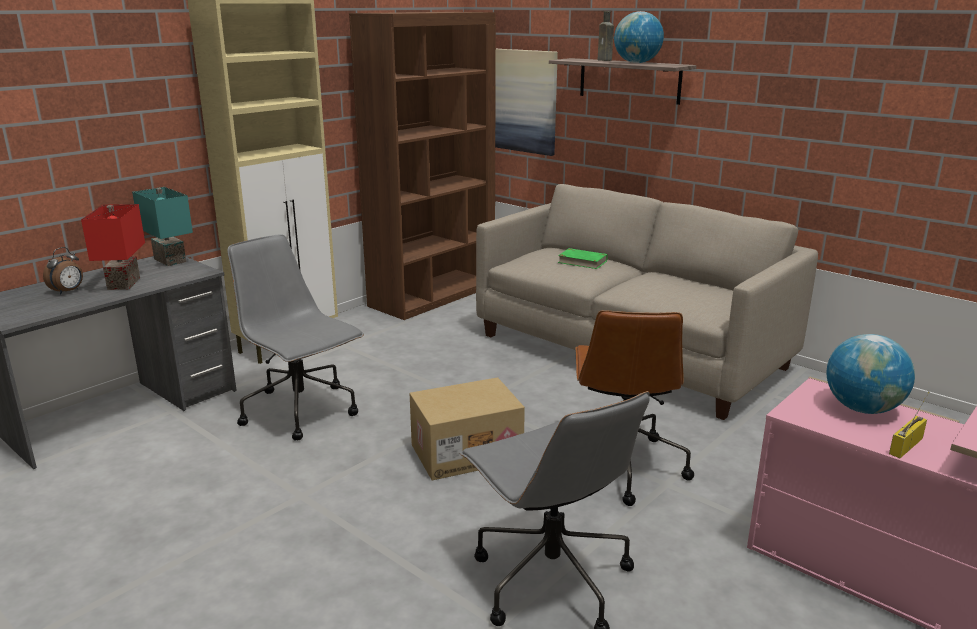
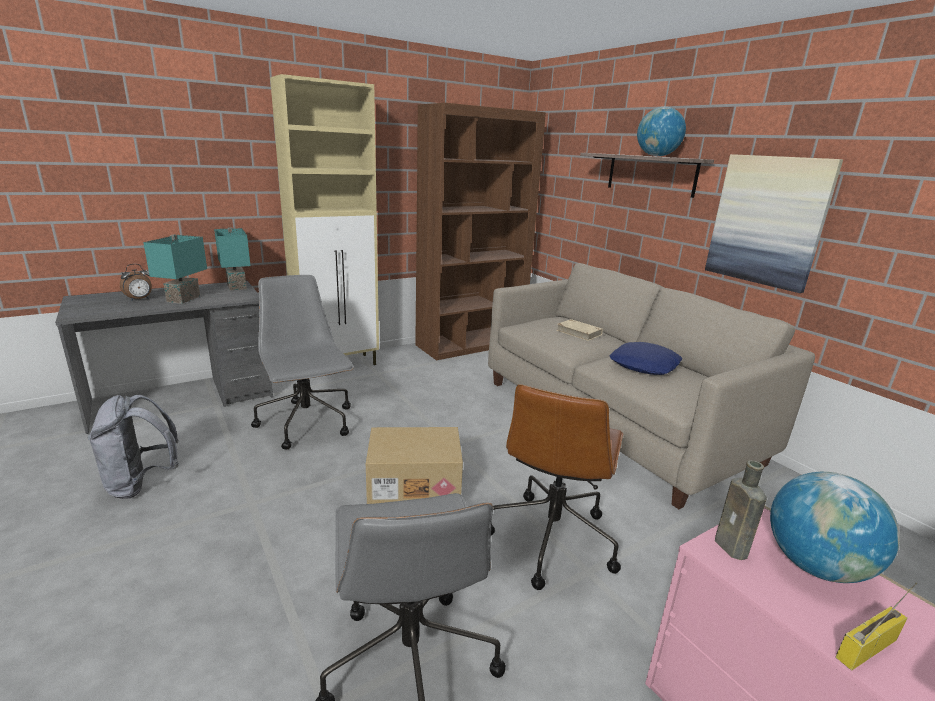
camera: 15 degrees right, 0 degrees up
(122, 283) = (182, 299): red table lamp -> turquoise table lamp
(156, 503) = (141, 483): none -> grey backpack
(523, 101) = (563, 191): picture -> picture (767, 221)
(582, 262) = (578, 332): green book -> beige book
(605, 60) = (631, 154): brown bottle -> brown bottle (732, 549)
(664, 286) = (645, 365): none -> blue pillow

